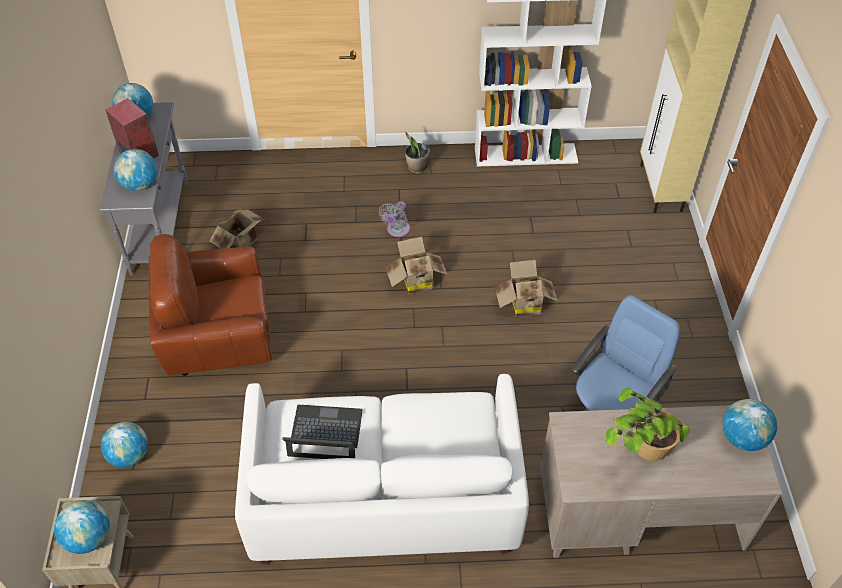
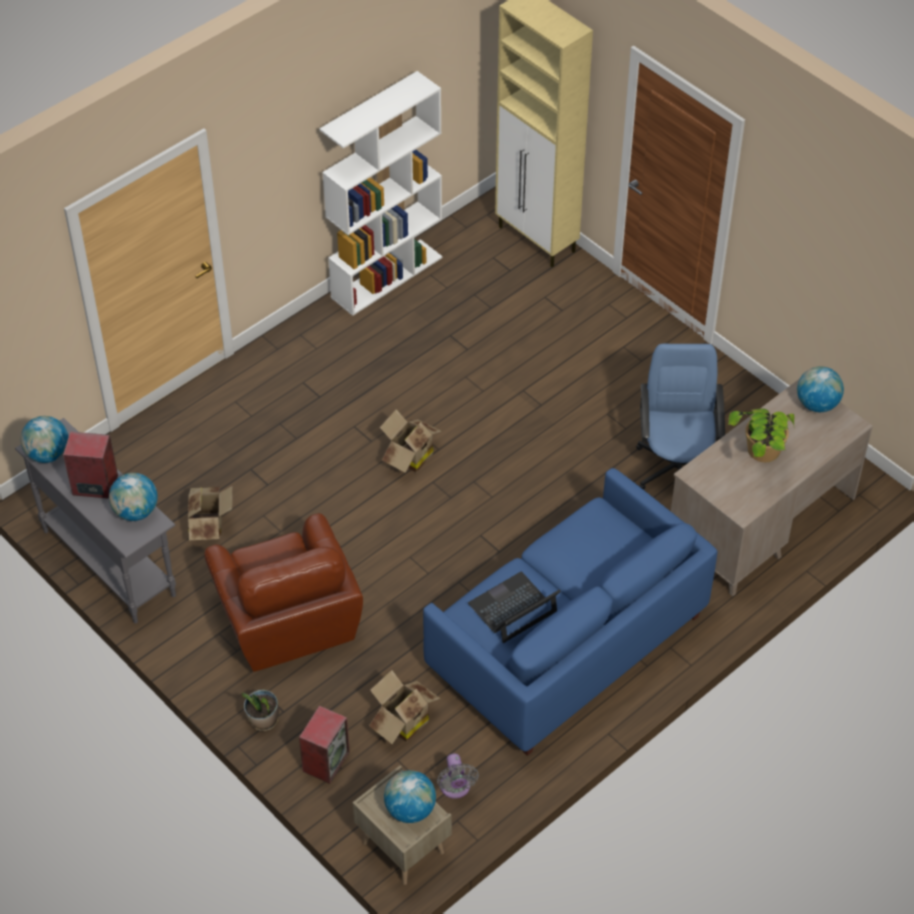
camera: 40 degrees left, 0 degrees up
(130, 455) = (326, 761): globe -> speaker
(217, 337) = (286, 619): brown armchair -> brown armchair turned 60 degrees counterclockwise
(383, 496) = (566, 643): white sofa -> blue sofa
(397, 230) = (344, 422): grey fan -> grey fan (455, 788)
(417, 167) = (297, 350): potted plant -> potted plant (263, 720)
(523, 303) = (521, 418): cardboard box -> cardboard box (401, 722)

